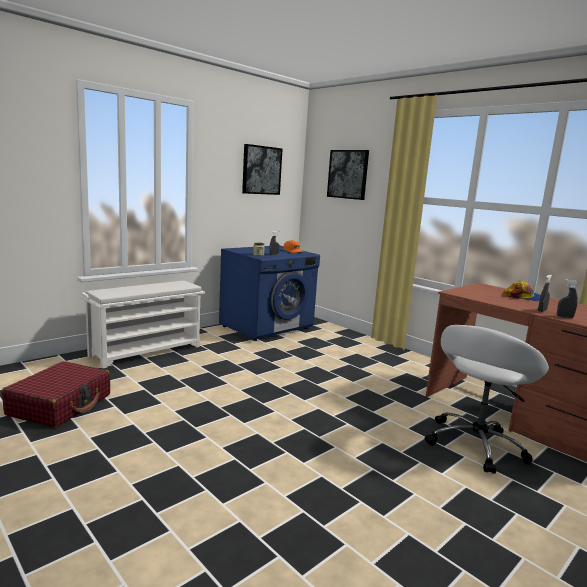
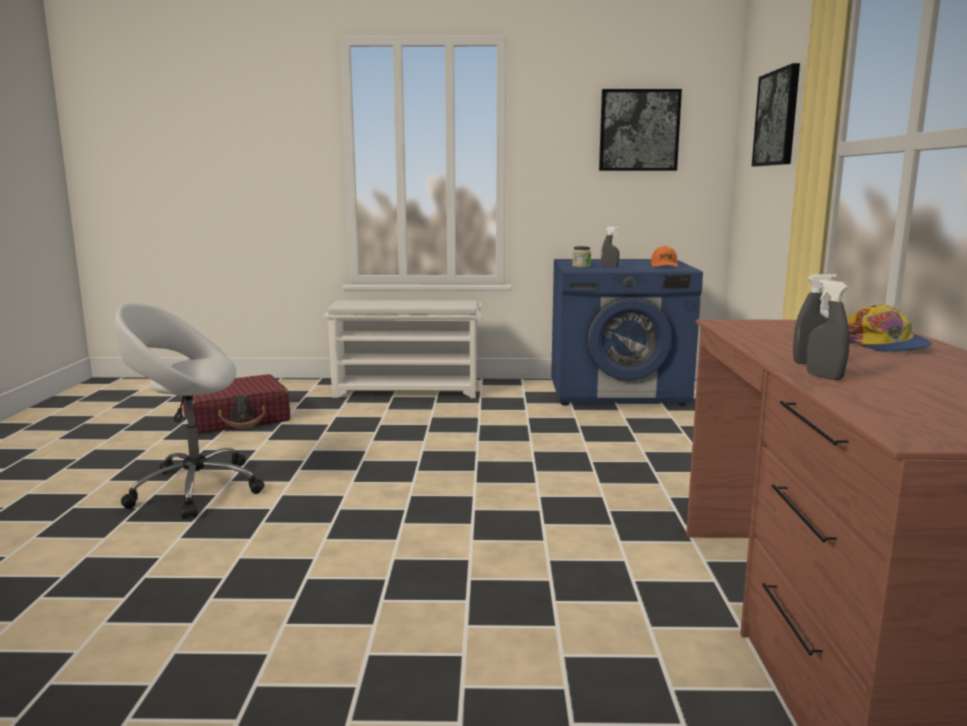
camera: 45 degrees right, 0 degrees up
(474, 446) = (608, 623): white office chair -> white office chair (194, 489)

